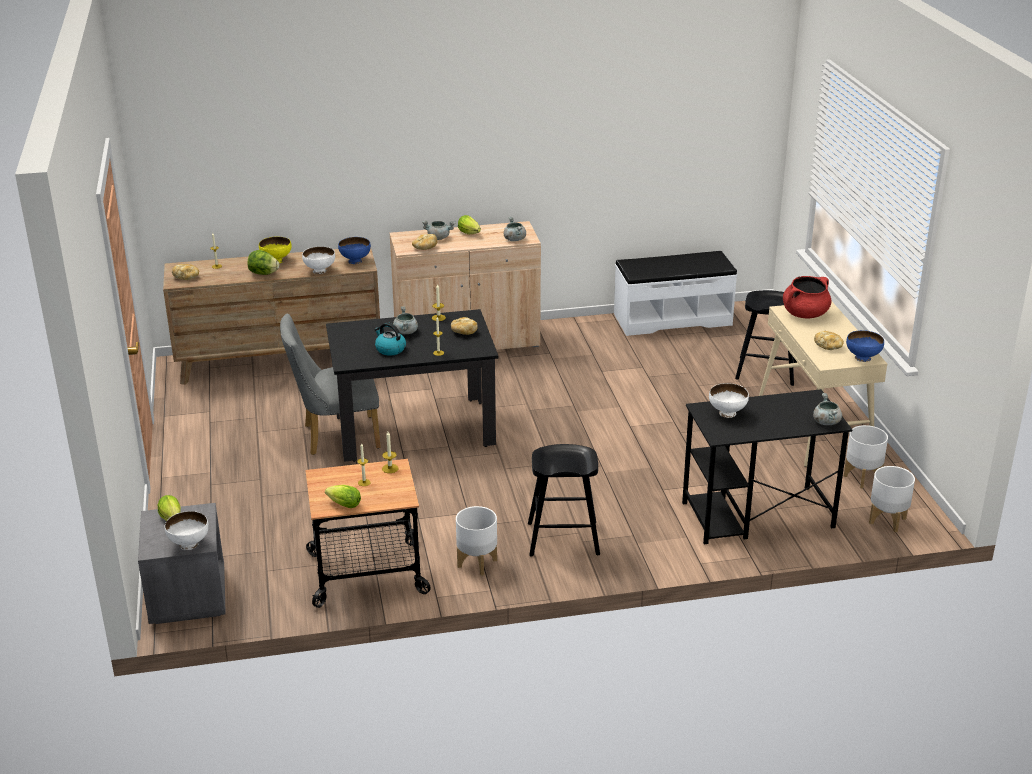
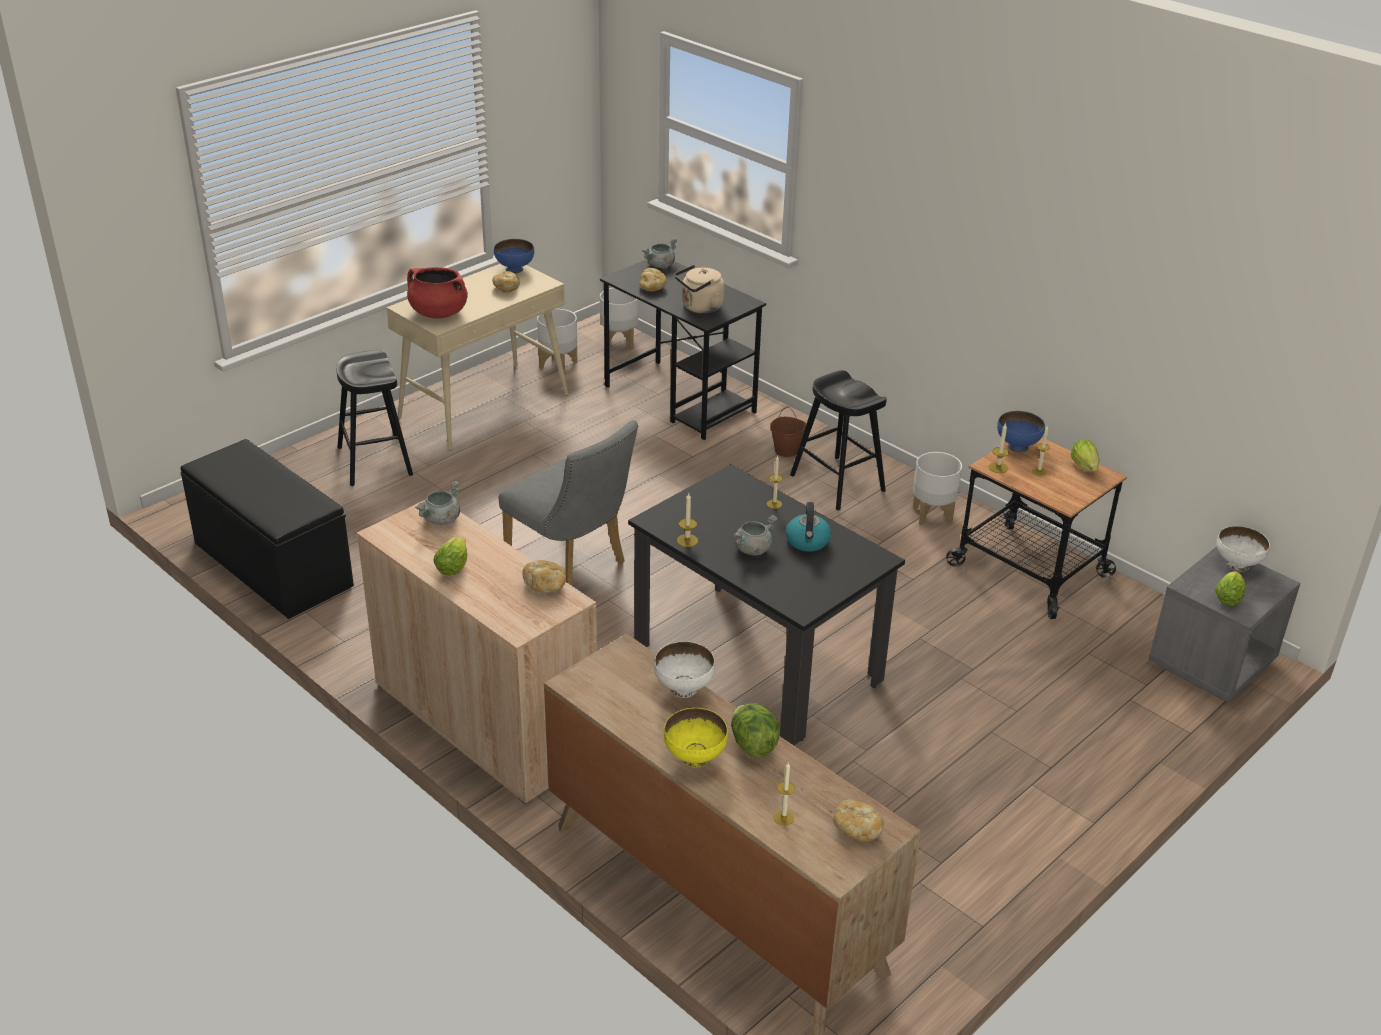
camera: 125 degrees left, 5 degrees up
(335, 437) = (843, 718): grey chair -> grey chair (572, 564)
(355, 261) = (615, 669): blue bowl -> blue bowl (1017, 446)
(439, 238) = (495, 588): grey cooking pot -> none
(463, 332) = (704, 507): bread -> bread (652, 288)
(631, 535) = (787, 450): none -> brown bucket
(672, 319) = (271, 565): white bench -> black bench
(727, 413) = (700, 308): white bowl -> beige kettle

